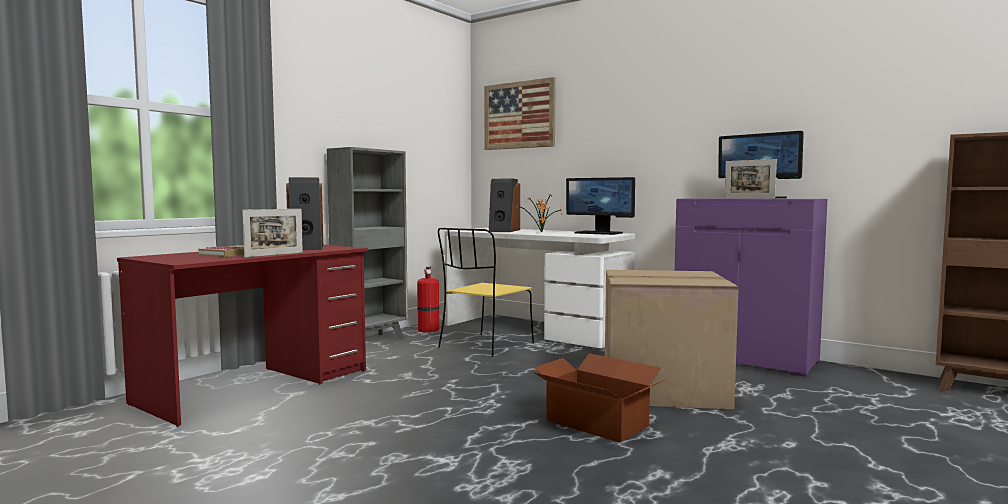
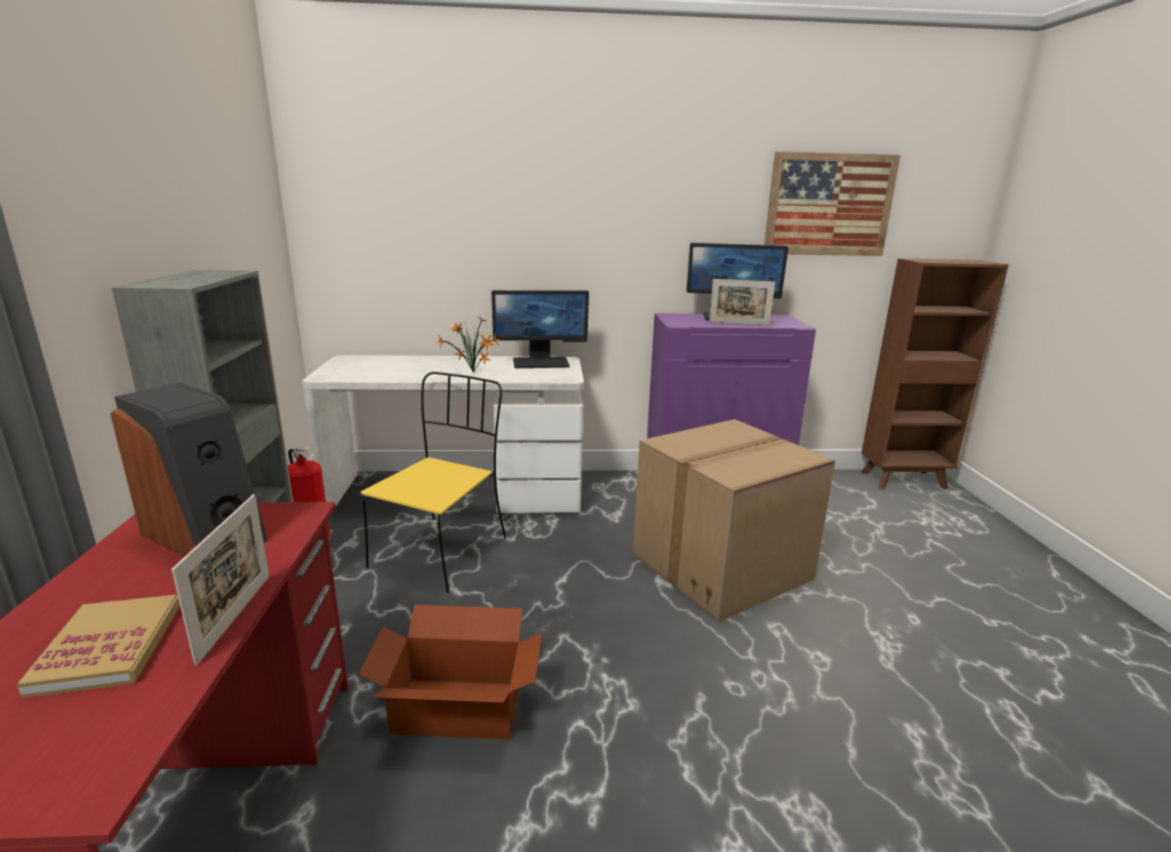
camera: 40 degrees left, 15 degrees up
(485, 346) = (441, 551): yellow chair -> yellow chair turned 150 degrees counterclockwise
(503, 231) = (401, 370): speaker -> none
(519, 115) = (379, 182): picture -> picture (829, 205)
(596, 423) = (756, 666): cardboard box -> cardboard box (457, 707)

